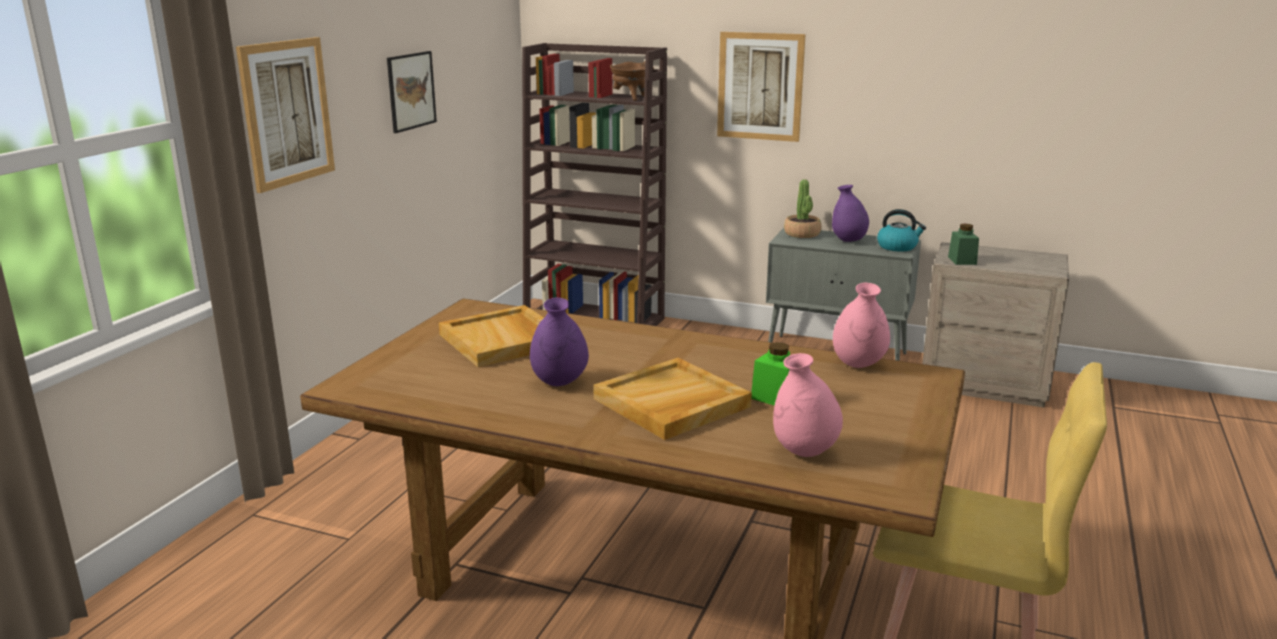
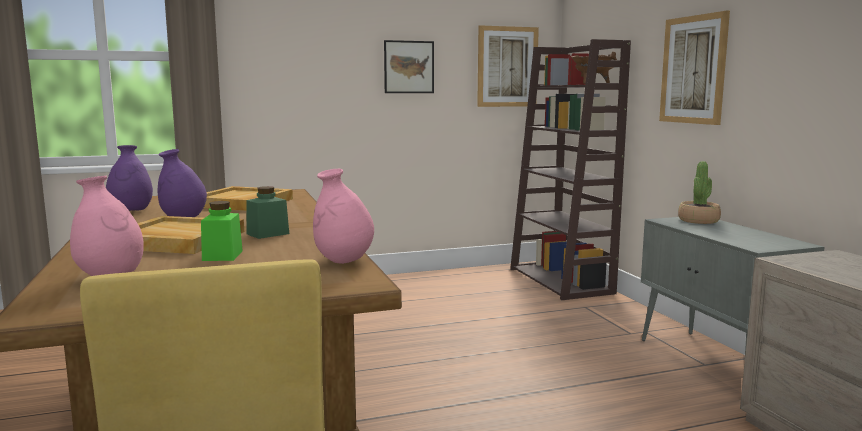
camera: 50 degrees right, 10 degrees down
(287, 113) = (277, 62): picture -> picture (507, 67)
(848, 241) = (730, 231): purple vase -> purple vase (131, 211)
(898, 247) = (772, 244): kettle -> none
(962, 260) = (804, 263): green jar -> green jar (268, 234)

